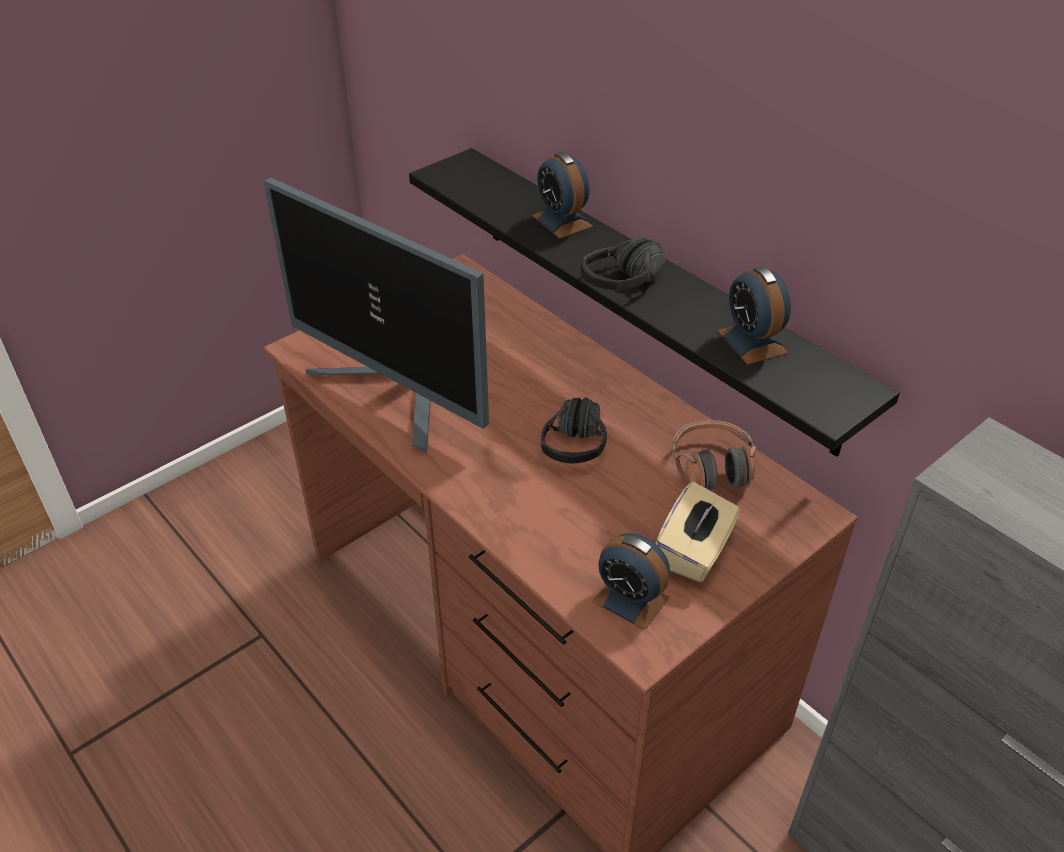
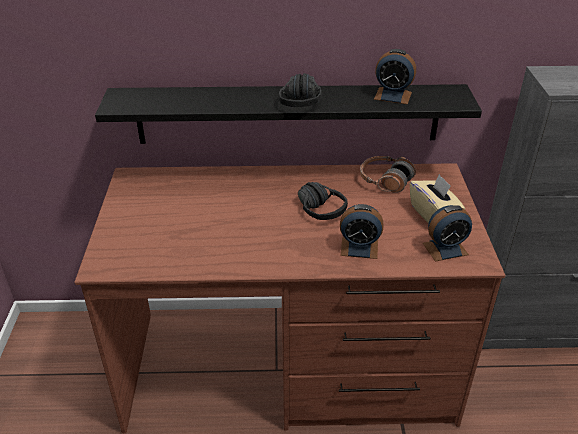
camera: 50 degrees left, 5 degrees down
(395, 395) = (200, 250): monitor -> none
(562, 221) = (224, 94): alarm clock -> alarm clock (359, 247)

